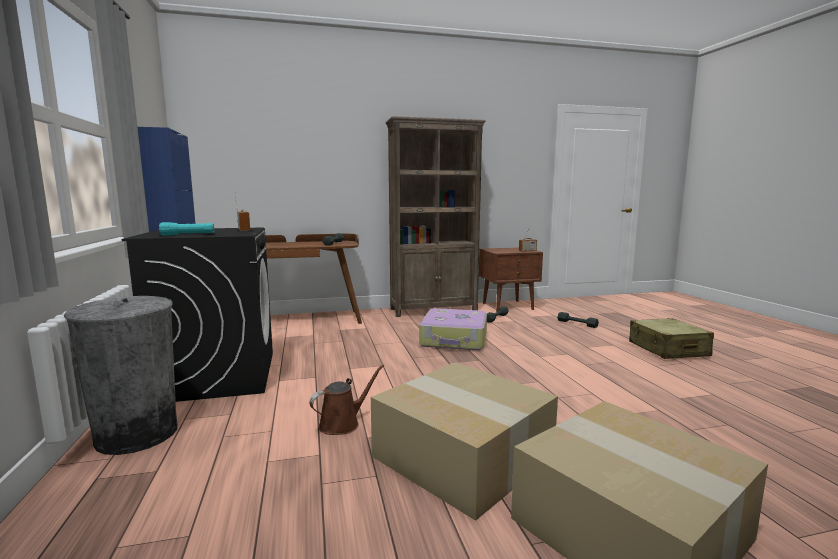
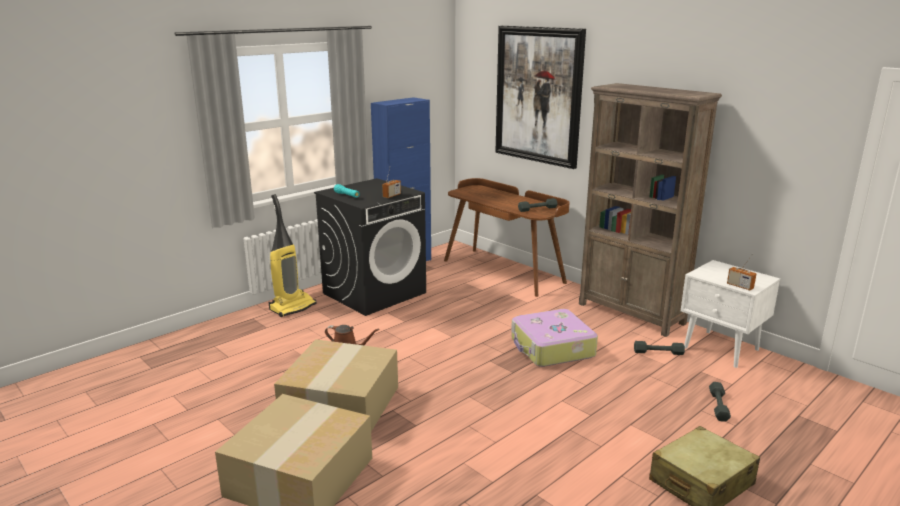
camera: 60 degrees right, 10 degrees up
(137, 434) = (292, 307): grey trash can -> vacuum cleaner
(298, 139) = (538, 95): none -> picture
(508, 306) = (721, 349): brown nightstand -> white nightstand

